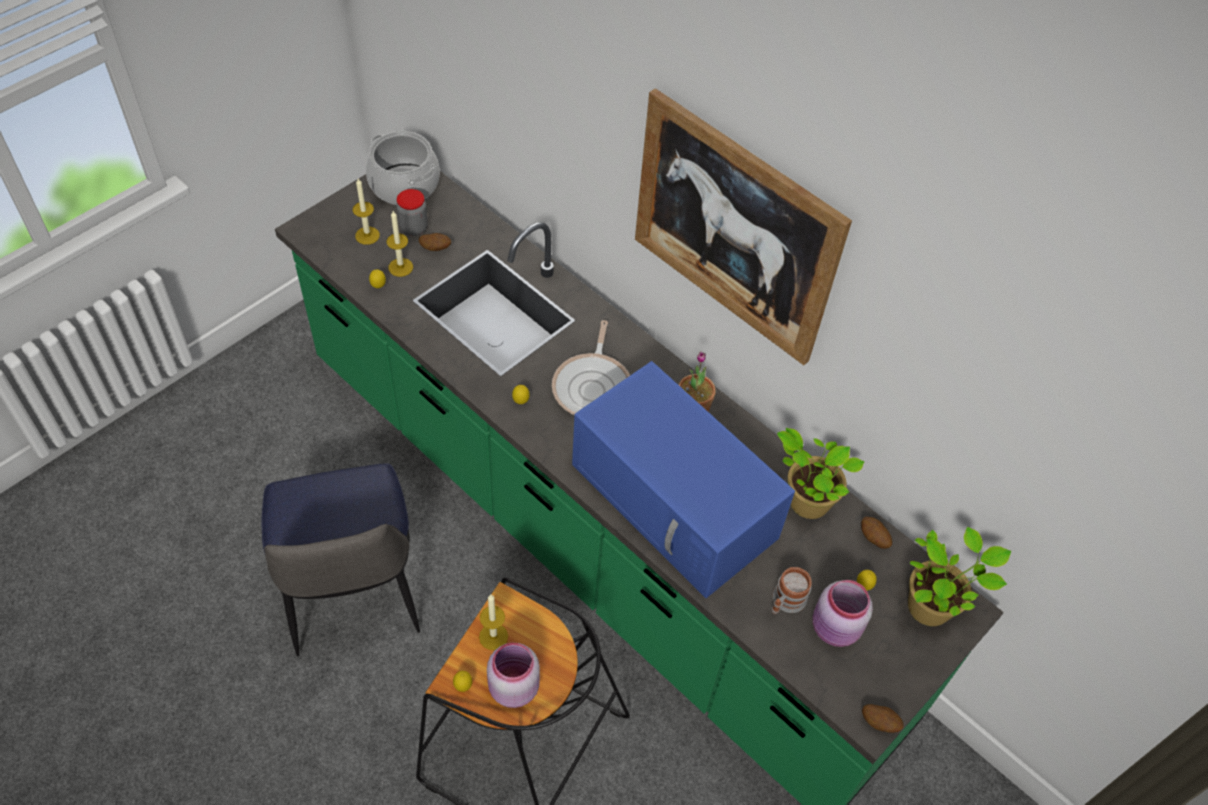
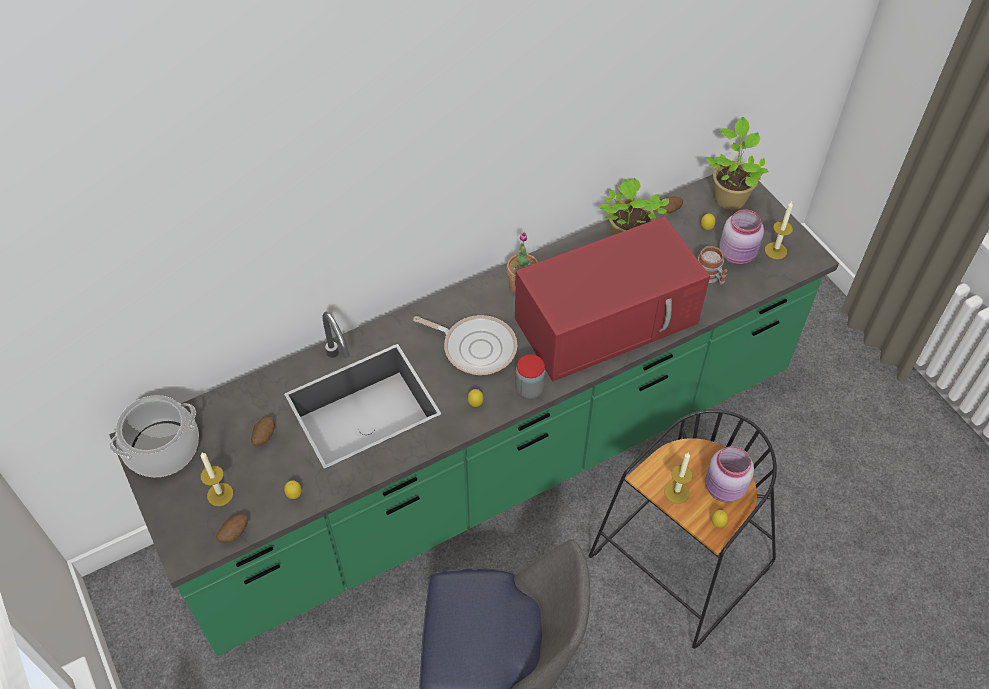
camera: 70 degrees left, 0 degrees up
(400, 267) = (276, 471): candle -> candle (775, 250)
(413, 228) = (228, 450): jar -> jar (529, 389)
(676, 502) = (608, 319): blue microwave -> red microwave
(734, 228) = (481, 136): picture -> none
(879, 722) = (813, 253): potato -> potato (234, 533)

